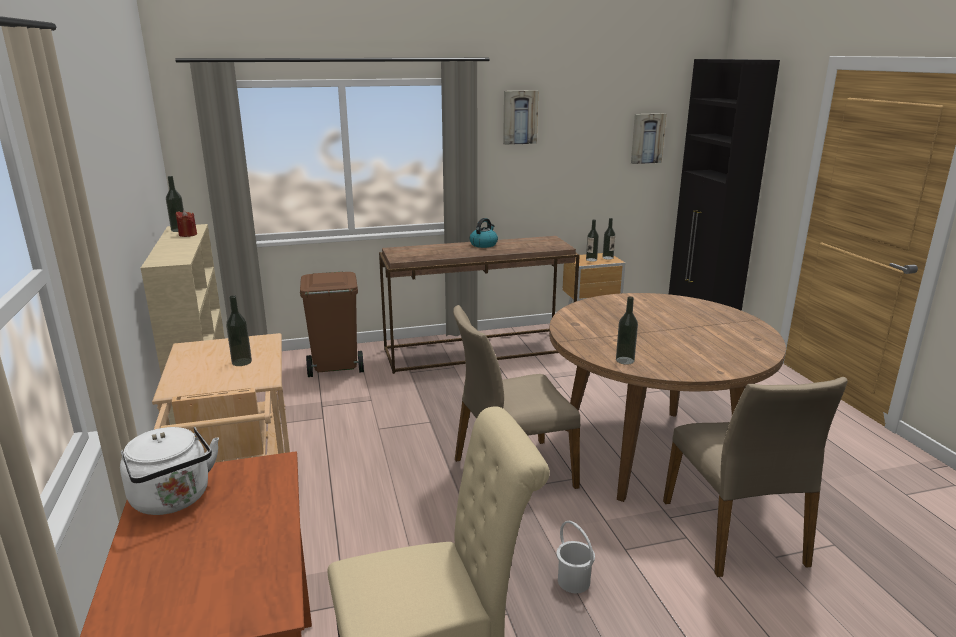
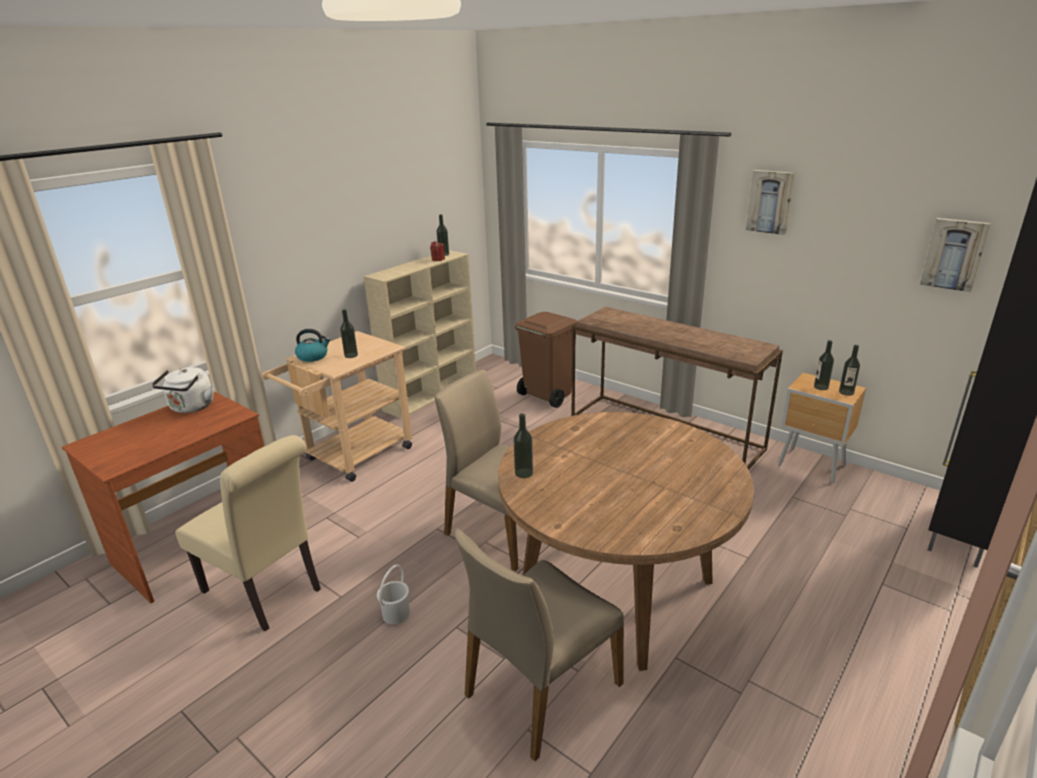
camera: 55 degrees right, 5 degrees up
(483, 244) = (685, 330): kettle -> kettle (313, 356)

